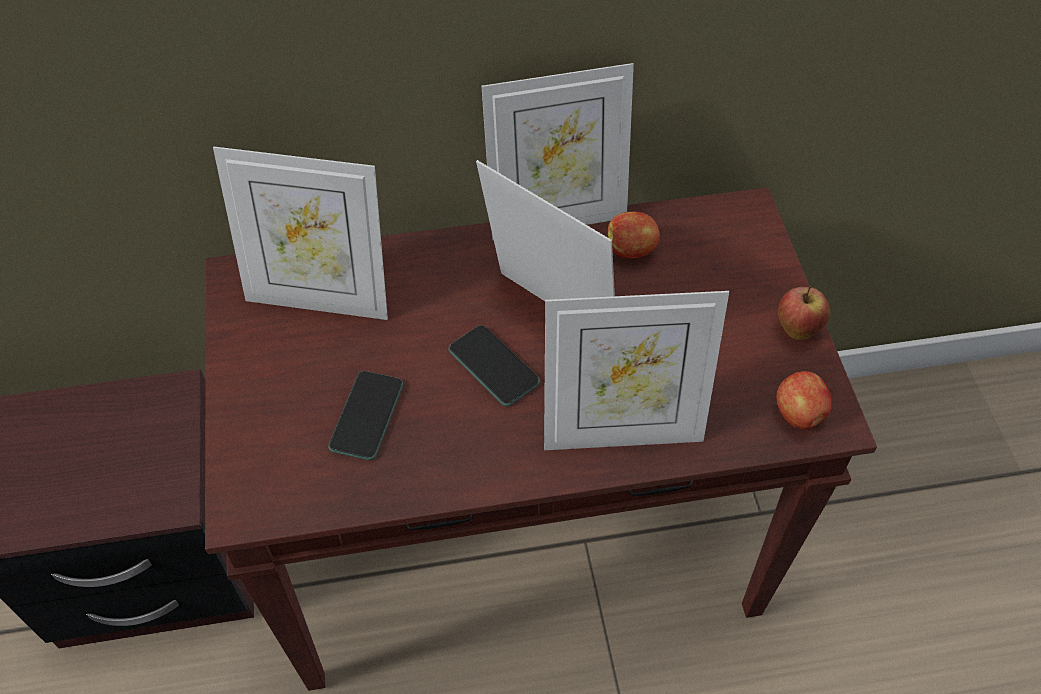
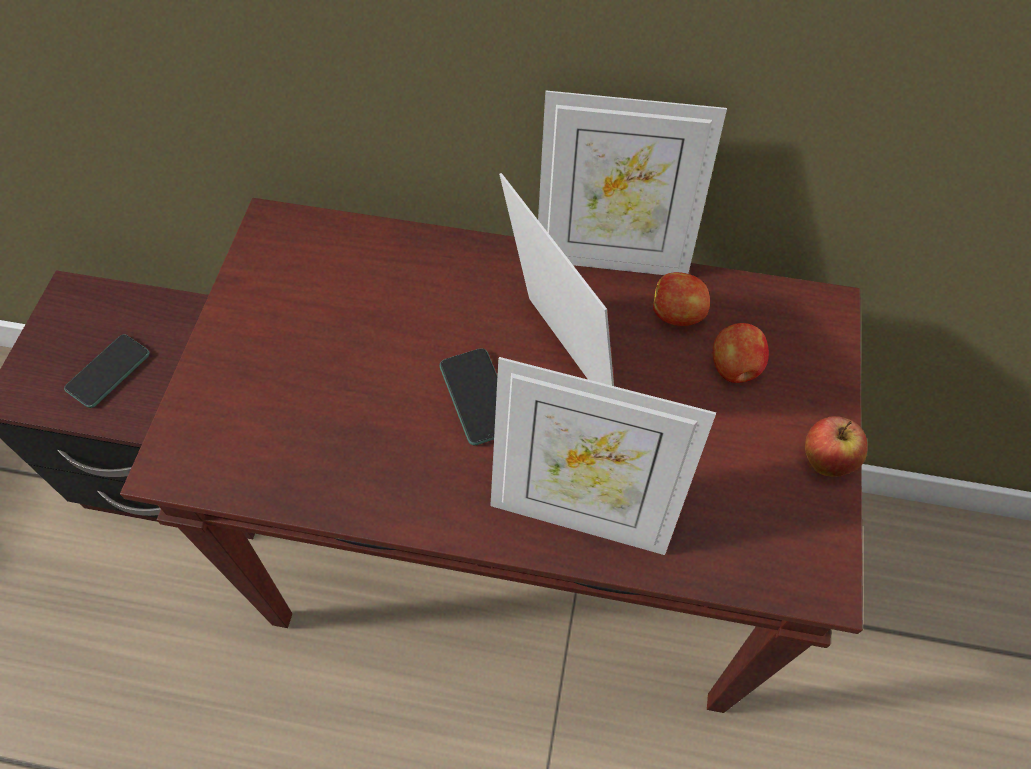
camera: 20 degrees right, 5 degrees up
(320, 298) = (339, 270): picture frame -> none
(367, 416) = (330, 408): phone -> phone (108, 371)
(798, 415) = (785, 561): apple -> apple (734, 368)

